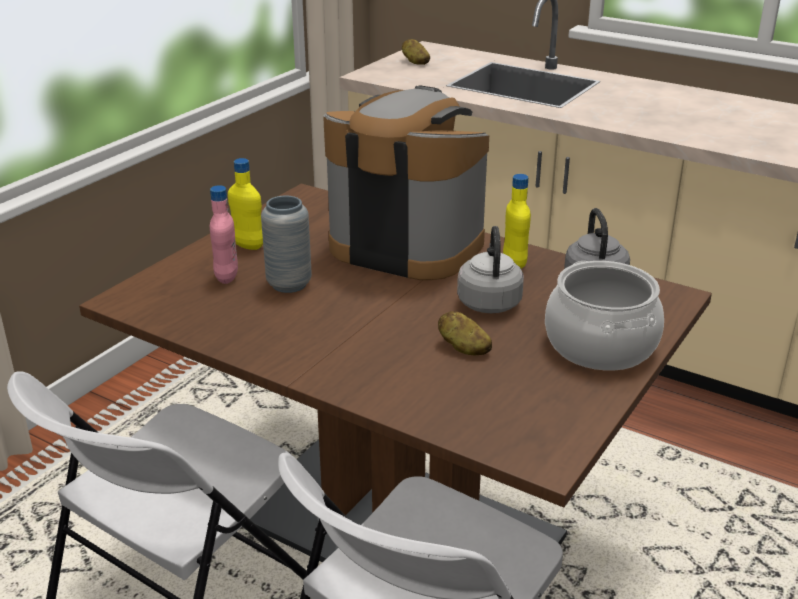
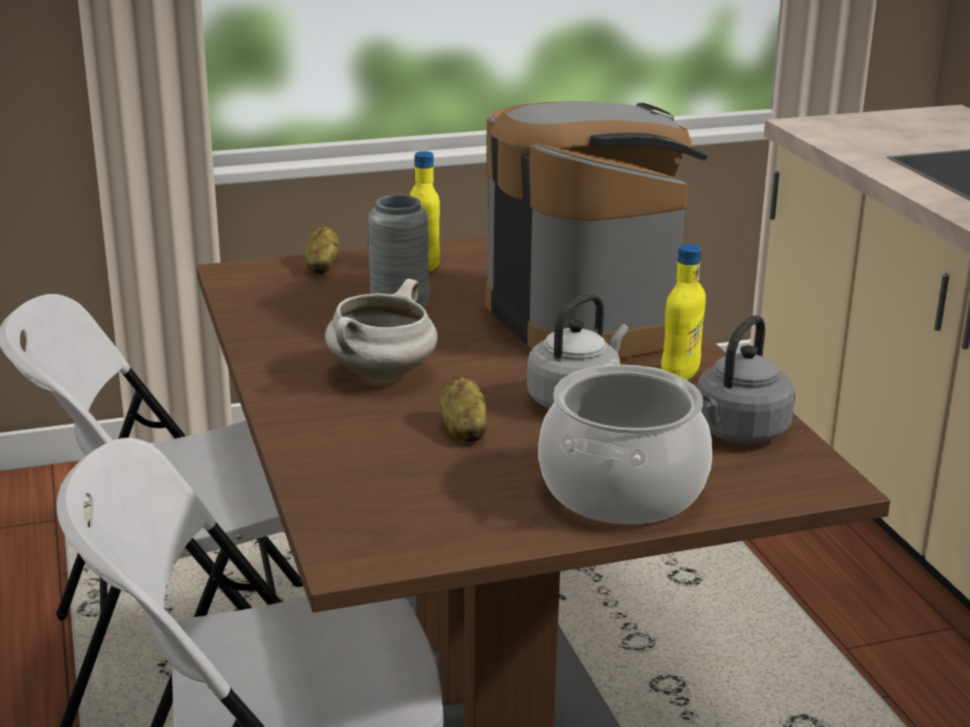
camera: 40 degrees right, 5 degrees down
(226, 277) = (354, 285): pink bottle -> none
(355, 333) = (382, 375): none -> white cooking pot
(415, 62) = (899, 124): potato -> potato (321, 267)

